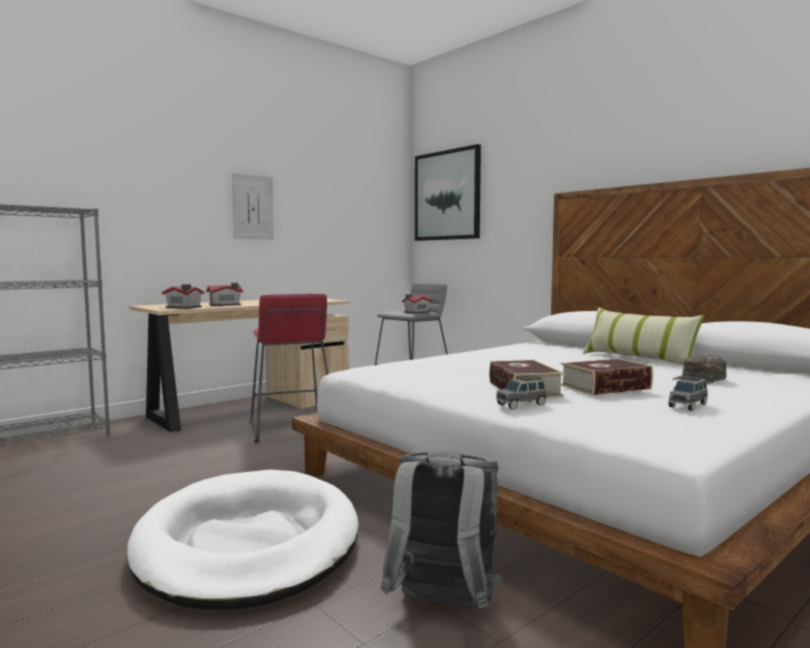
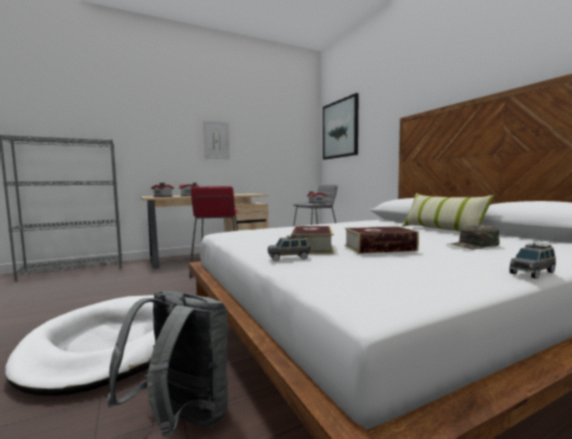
camera: 15 degrees right, 0 degrees up
(688, 405) = (433, 265): grey toy car -> grey toy car (532, 273)

